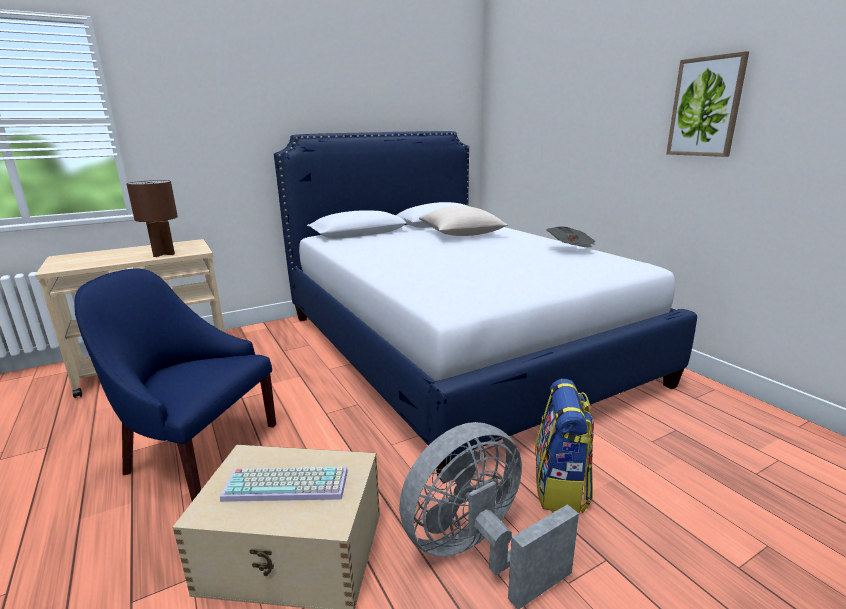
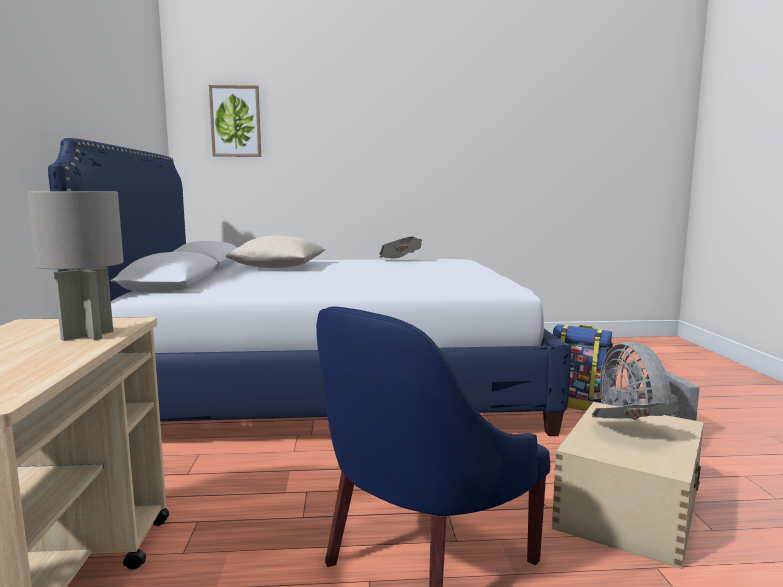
camera: 65 degrees left, 10 degrees down
(163, 254) = (86, 335): brown table lamp -> grey table lamp
(288, 484) = (631, 433): keyboard -> newspaper
(706, 107) = (446, 146): picture -> picture (235, 121)

